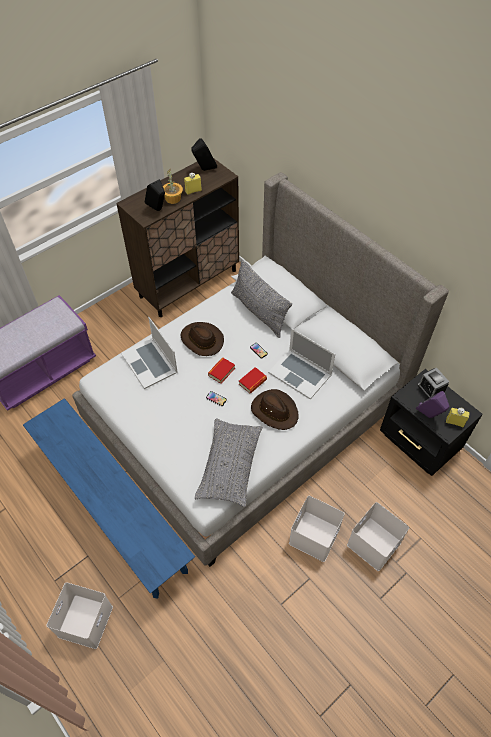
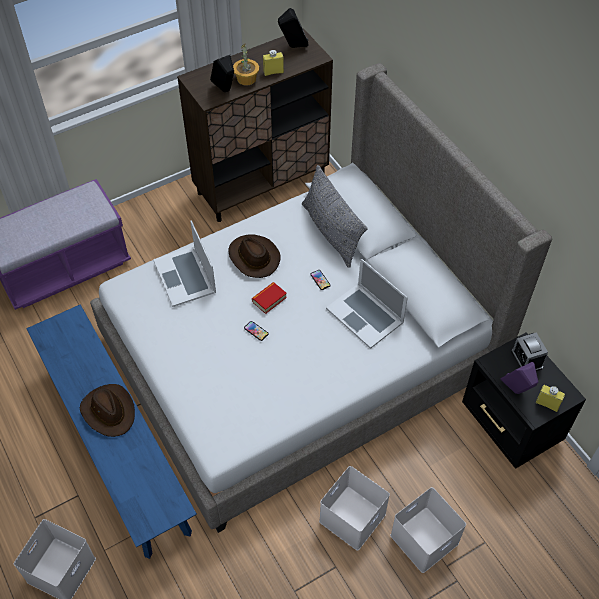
camera: 10 degrees right, 0 degrees up
(229, 466) = (255, 414): grey pillow -> none
(252, 382) = (304, 317): book -> none
(275, 411) = (323, 356): brown hat -> brown hat (109, 411)

